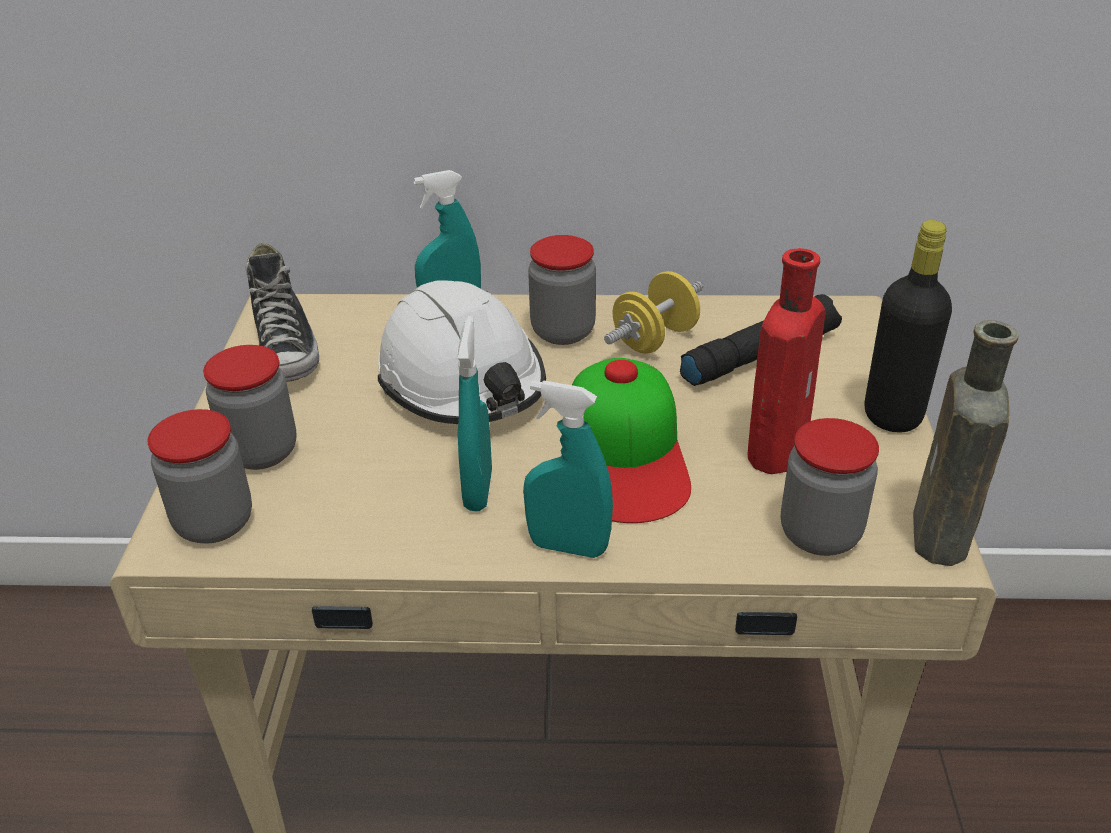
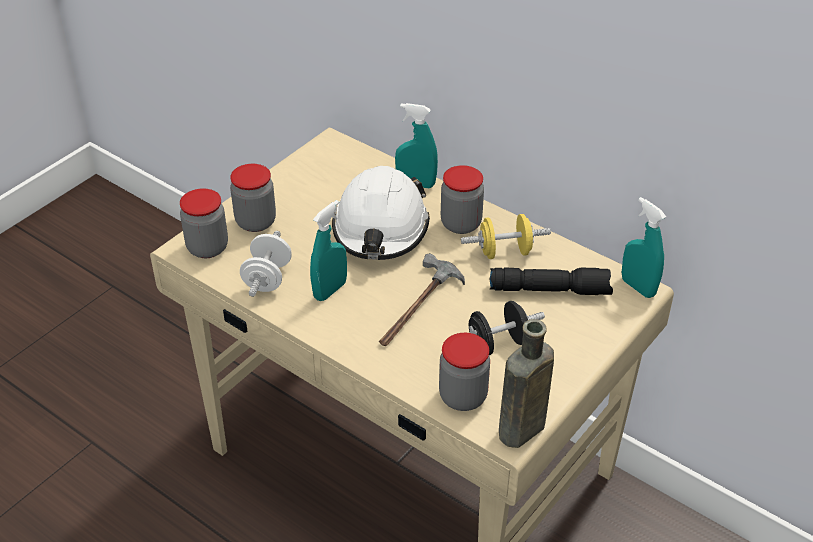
camera: 35 degrees right, 5 degrees up
(287, 350) = (315, 170): shoe -> none
(362, 519) = (267, 278): none -> white dumbbell
(568, 546) = (341, 339): turquoise spray bottle -> turquoise spray bottle (638, 287)
(625, 453) = (417, 307): cap -> hammer
(778, 446) = (497, 344): red bottle -> black dumbbell
(892, 415) = (580, 359): black bottle -> none

